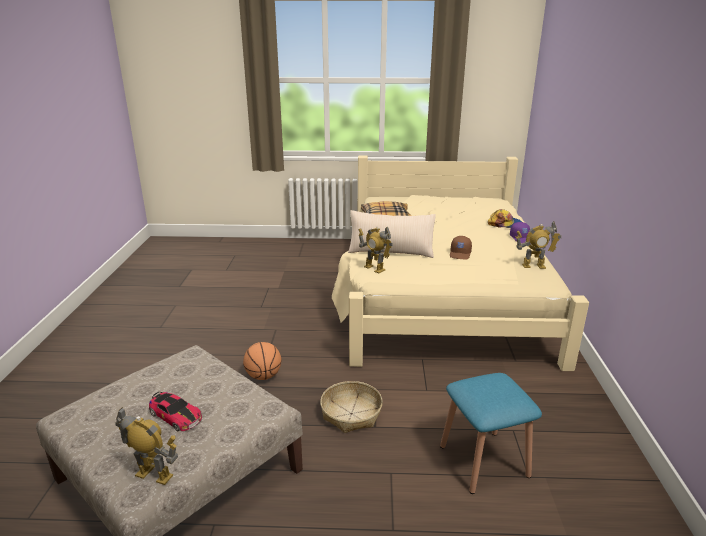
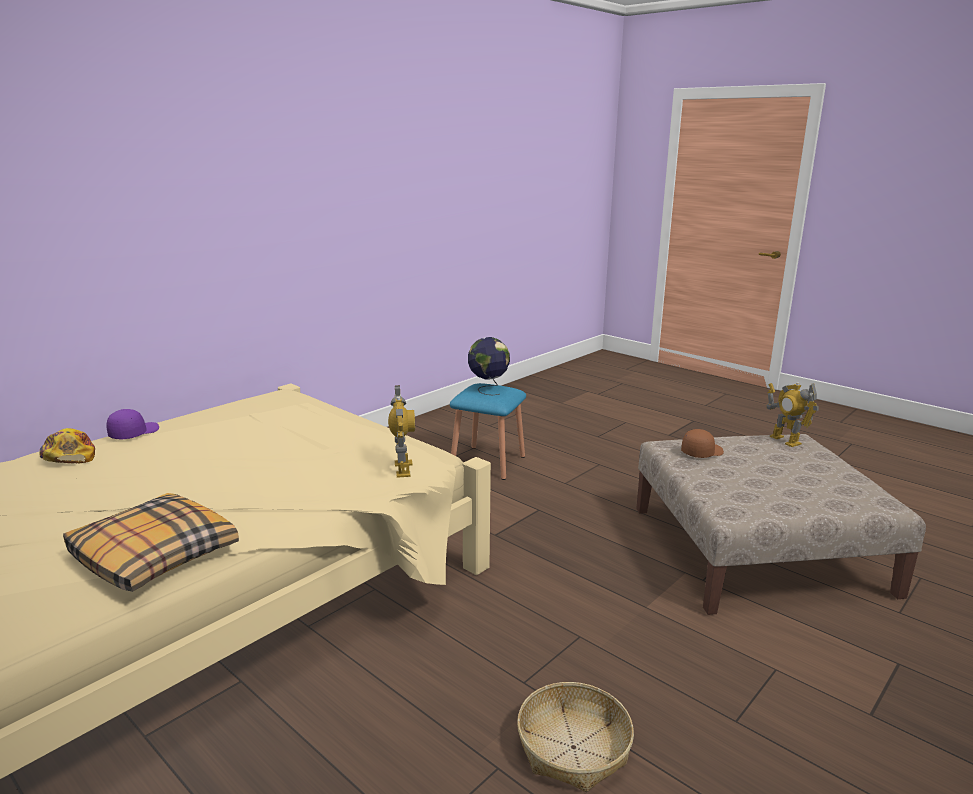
camera: 140 degrees left, 5 degrees down
(175, 416) = (762, 465): toy car -> none
(263, 376) = (609, 607): basketball -> none
(351, 413) = (547, 526): basket -> basket (573, 748)
(391, 251) = (324, 482): beige pillow -> none
(460, 254) = (262, 443): brown cap -> brown cap (701, 452)
(494, 390) = (488, 389): none -> globe
(533, 266) = (241, 406): toy robot -> none

